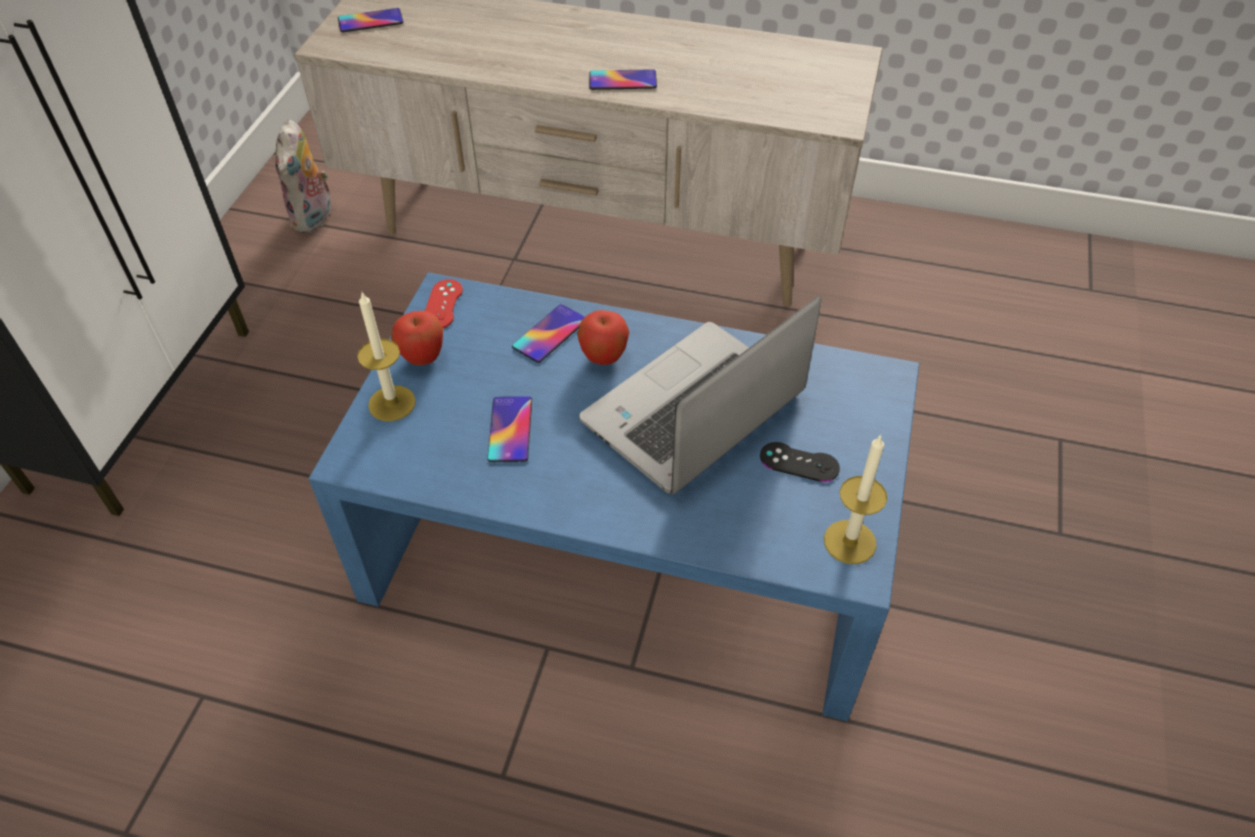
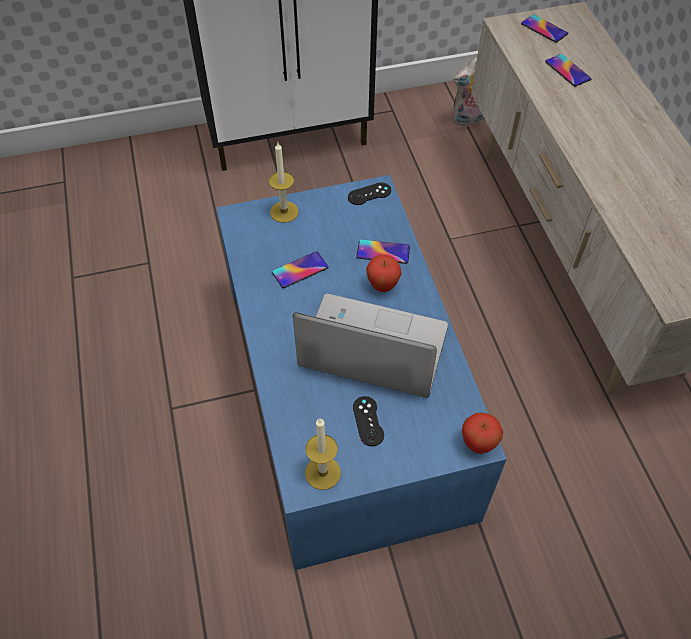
camera: 60 degrees right, 5 degrees up
(423, 358) = (323, 207): apple -> apple (478, 444)
(442, 304) = (369, 194): red game controller -> black game controller
(623, 80) = (602, 166): phone -> phone (567, 70)

